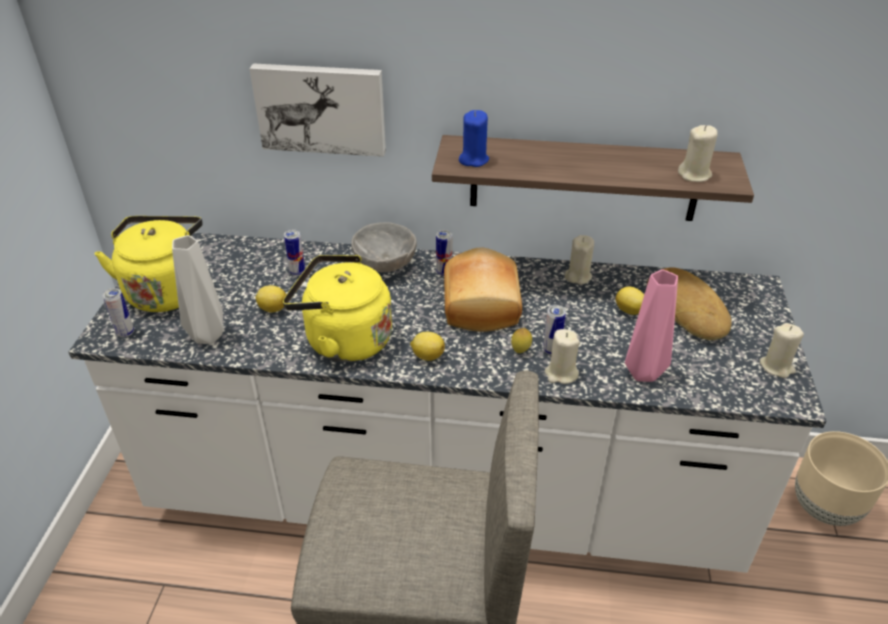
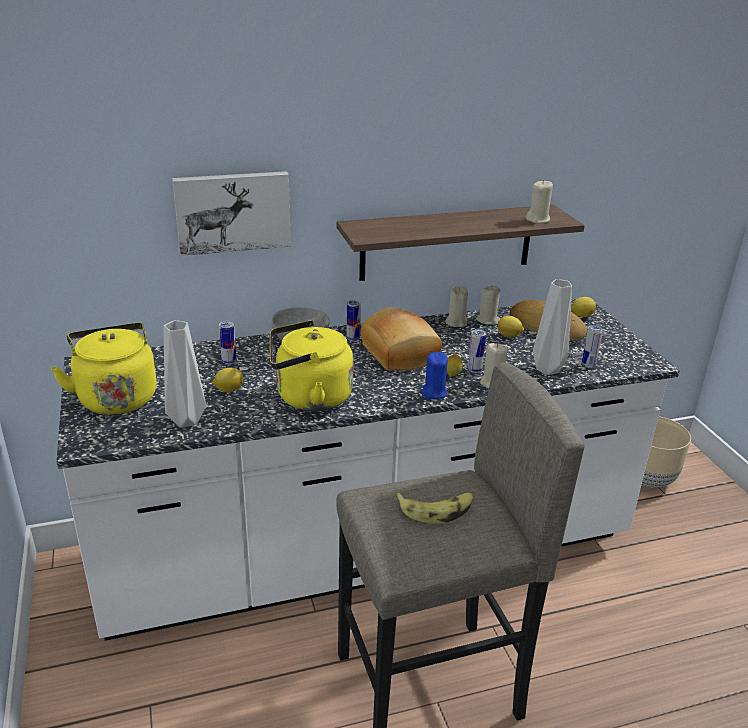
camera: 25 degrees left, 10 degrees down
(125, 333) = (104, 435): can -> can (588, 365)
(406, 518) = (436, 510): none -> banana
(427, 356) = (385, 393): lemon -> lemon (581, 316)
(473, 159) = (377, 232): blue candle -> blue candle (434, 392)
(644, 372) = (548, 368): pink vase -> grey vase
(776, 367) = (628, 347): beige candle -> beige candle (488, 320)

